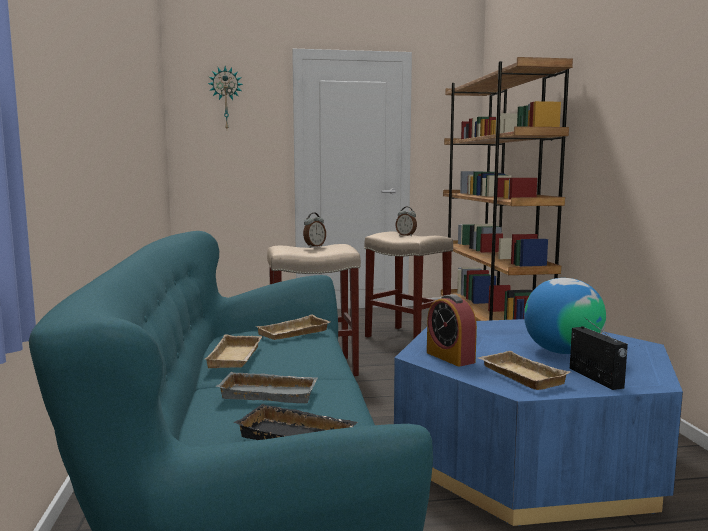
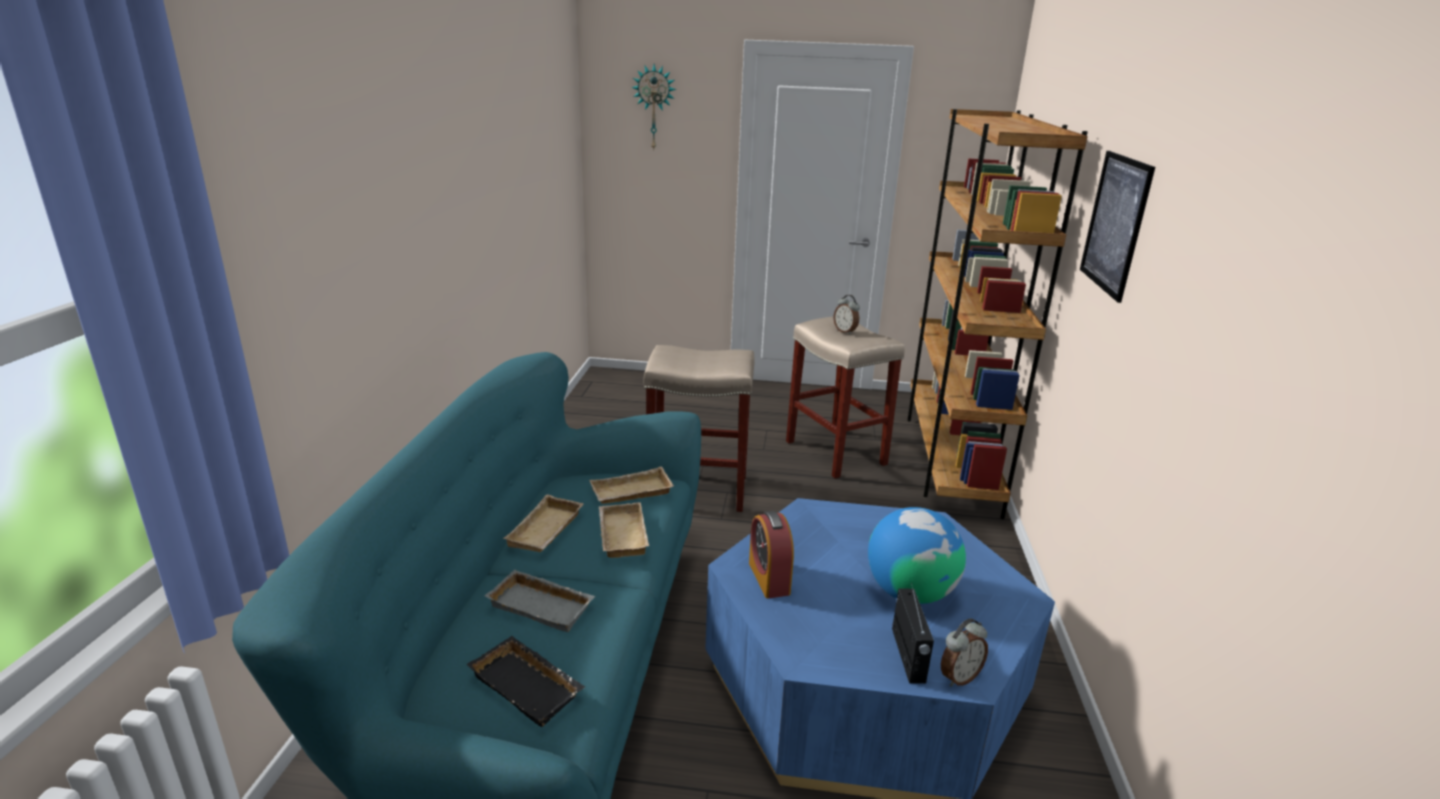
camera: 15 degrees right, 15 degrees up
(314, 246) = (705, 355): alarm clock -> alarm clock (958, 677)
(519, 376) = (821, 631): beige tray -> beige tray (620, 534)
(614, 98) = (1115, 223): none -> picture

